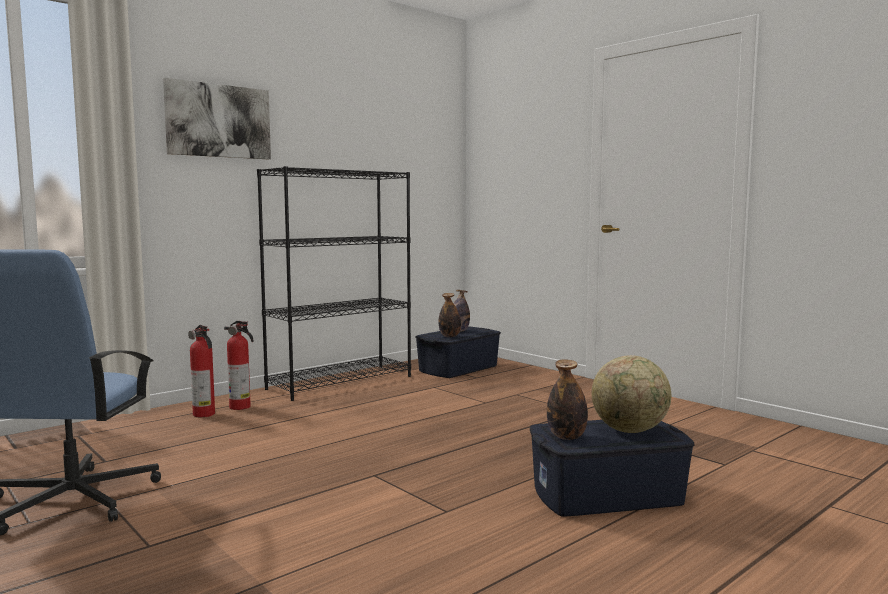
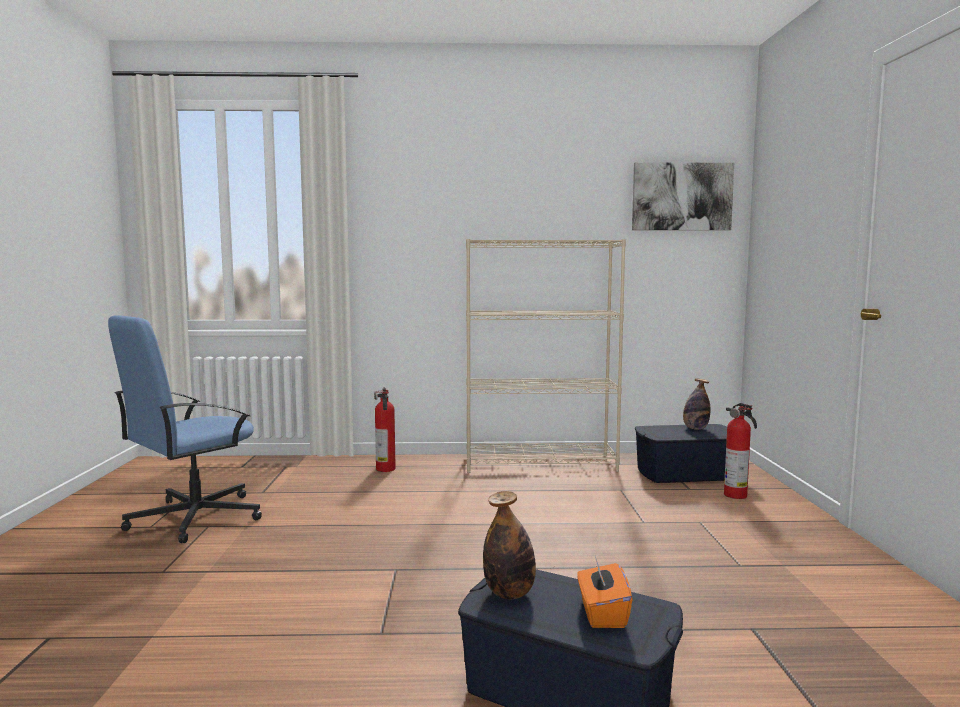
camera: 40 degrees right, 0 degrees up
(218, 121) = (433, 197): picture -> picture (681, 197)
(241, 407) = (421, 469): fire extinguisher -> fire extinguisher (737, 495)
(341, 382) = (540, 463): black bookcase -> beige bookcase
(449, 336) = (670, 433): bottle -> none
(630, 431) = (602, 614): globe -> orange tissue box

